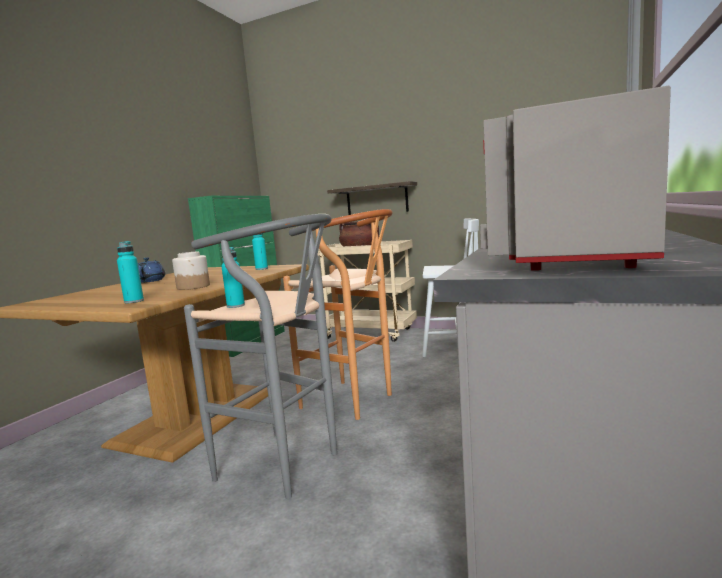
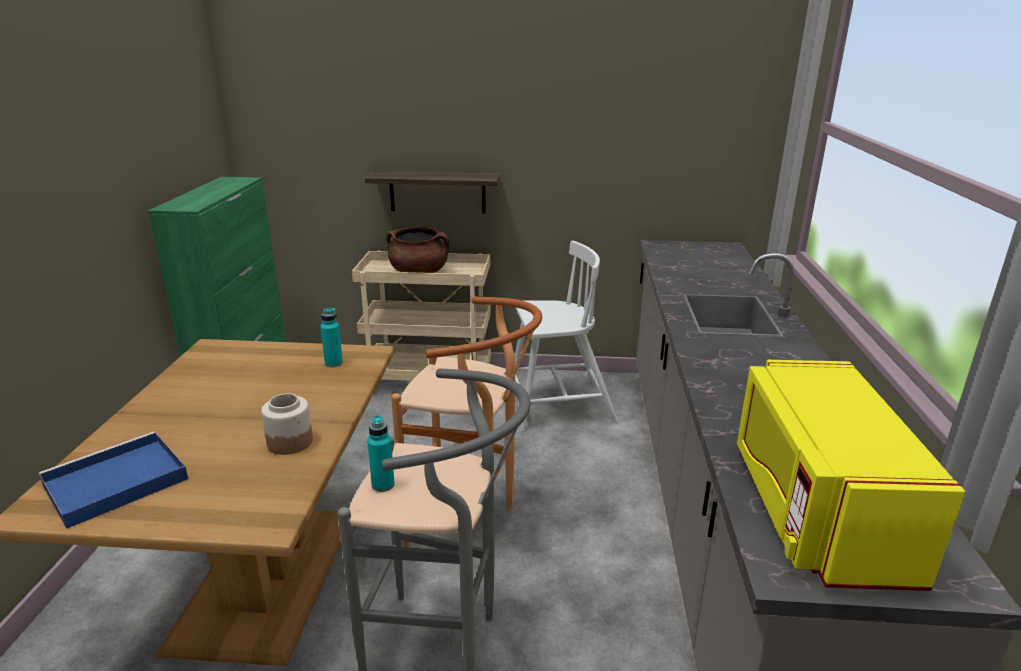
camera: 20 degrees left, 15 degrees up
(75, 298) = (113, 483): none -> blue tray
(134, 301) = (248, 503): turquoise bottle -> none
(150, 281) = (174, 406): blue teapot -> none
(560, 255) = (816, 510): grey microwave -> yellow microwave

